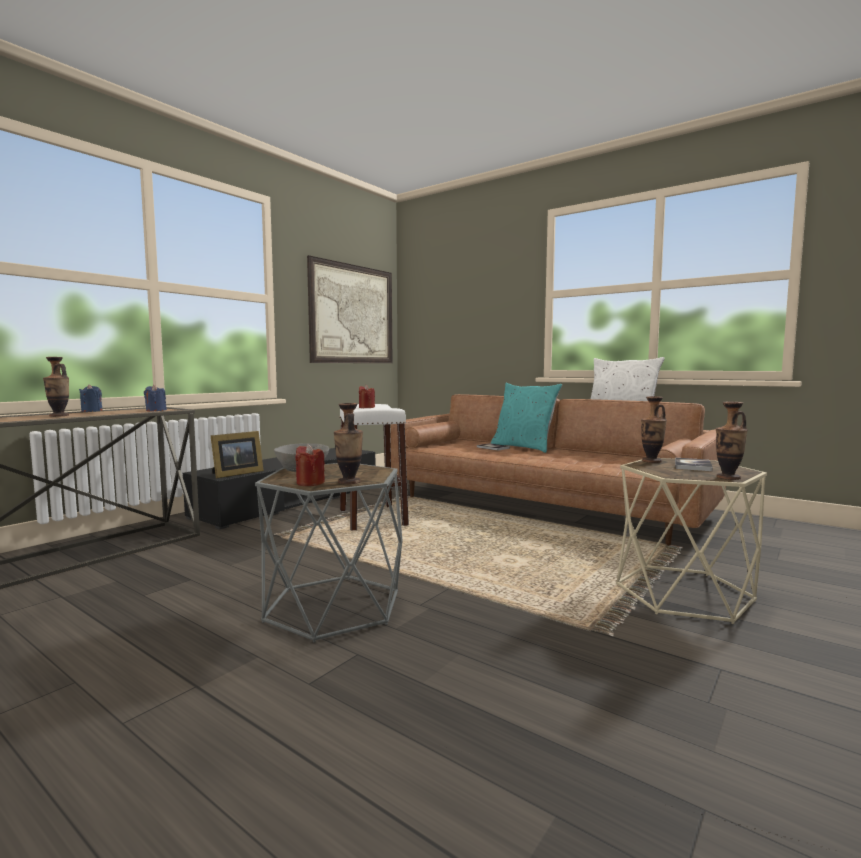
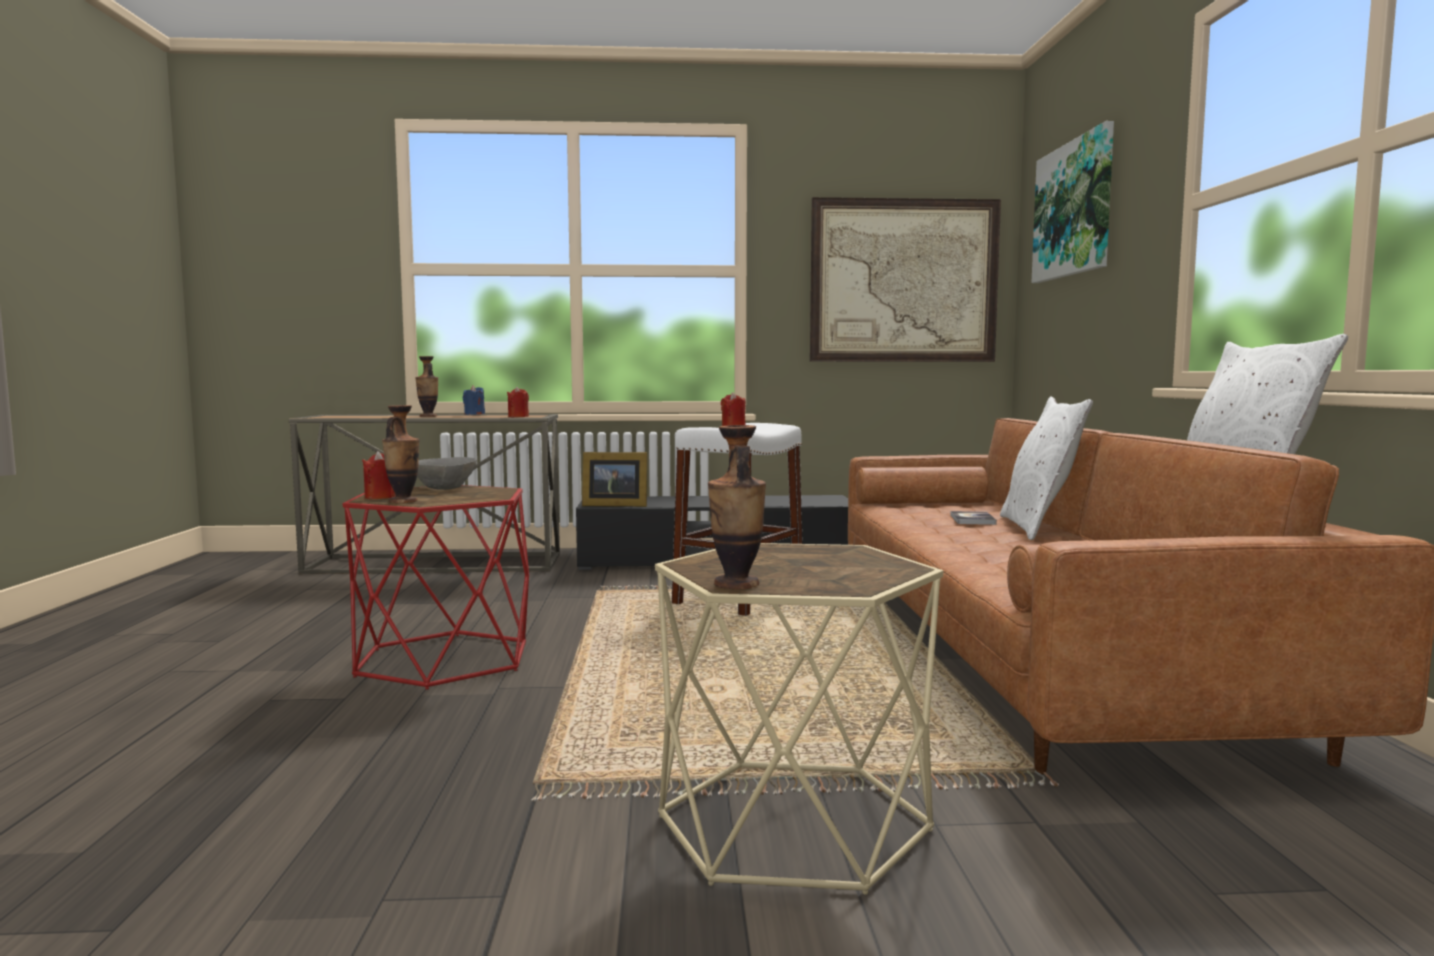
camera: 50 degrees right, 0 degrees up
(155, 410) = (518, 417): blue candle -> red candle
(334, 606) = (443, 660): grey side table -> red side table
(453, 286) = (1073, 209): none -> picture
(524, 447) = (1039, 528): turquoise pillow -> white pillow
(651, 461) = (812, 548): vase -> none
(692, 466) = (822, 564): book -> none

